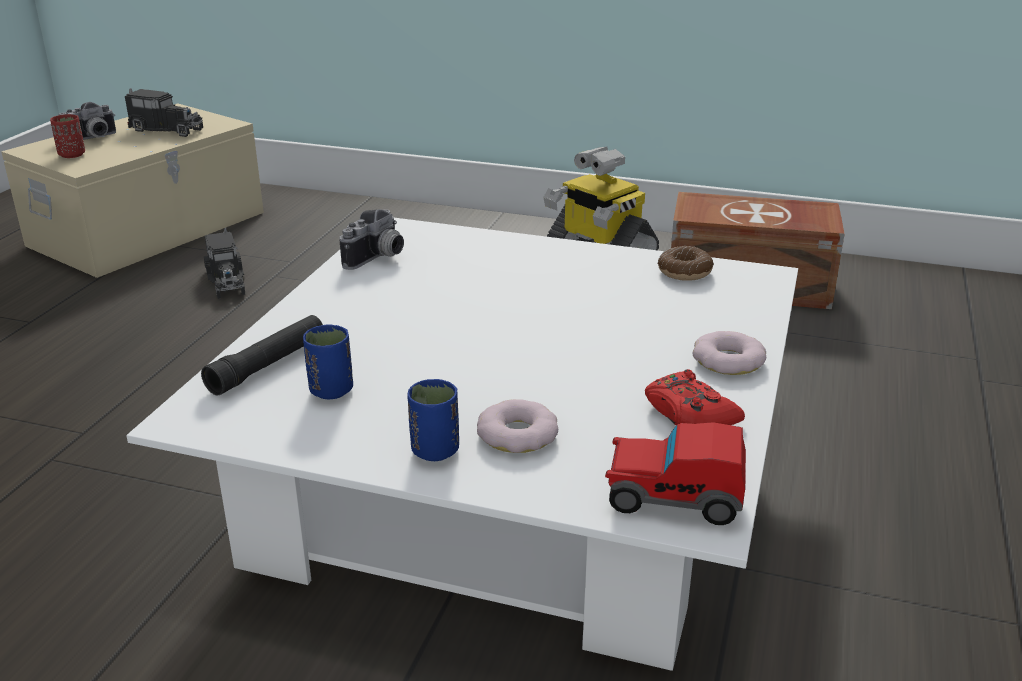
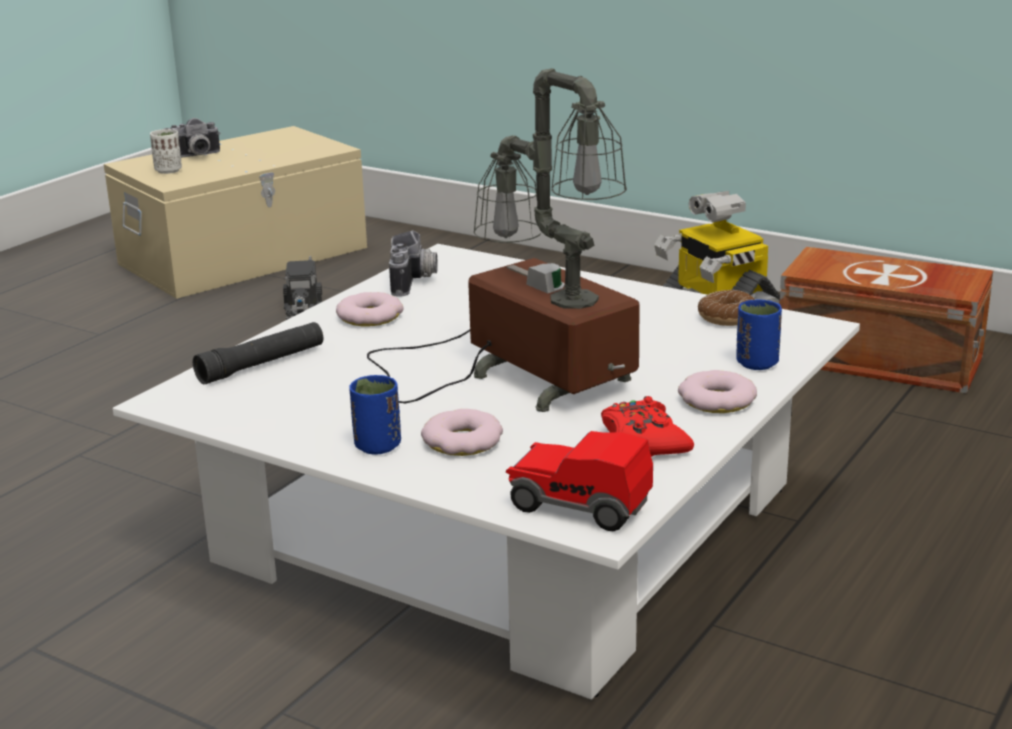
camera: 15 degrees right, 5 degrees down
(72, 155) = (168, 171): red cup -> white cup
(163, 129) = (268, 150): toy truck -> none
(331, 390) = (308, 390): blue cup -> blue cup (757, 363)
(353, 299) = (370, 316): none -> donut
(378, 258) = (415, 282): camera -> camera turned 45 degrees counterclockwise
(534, 351) = (522, 375): none -> table lamp

